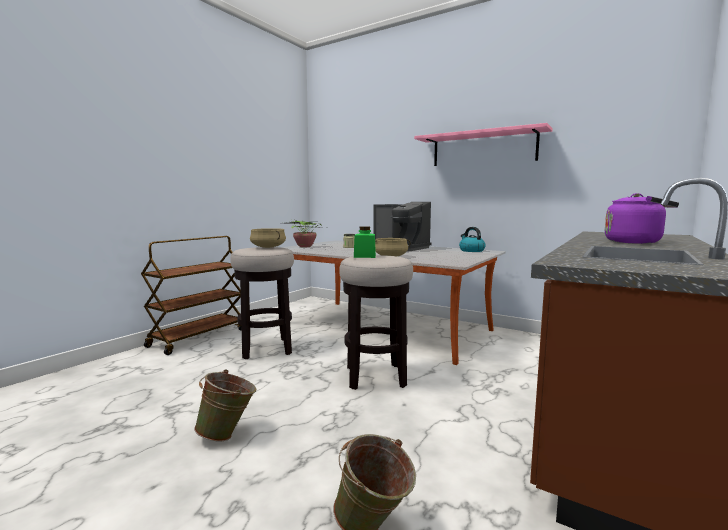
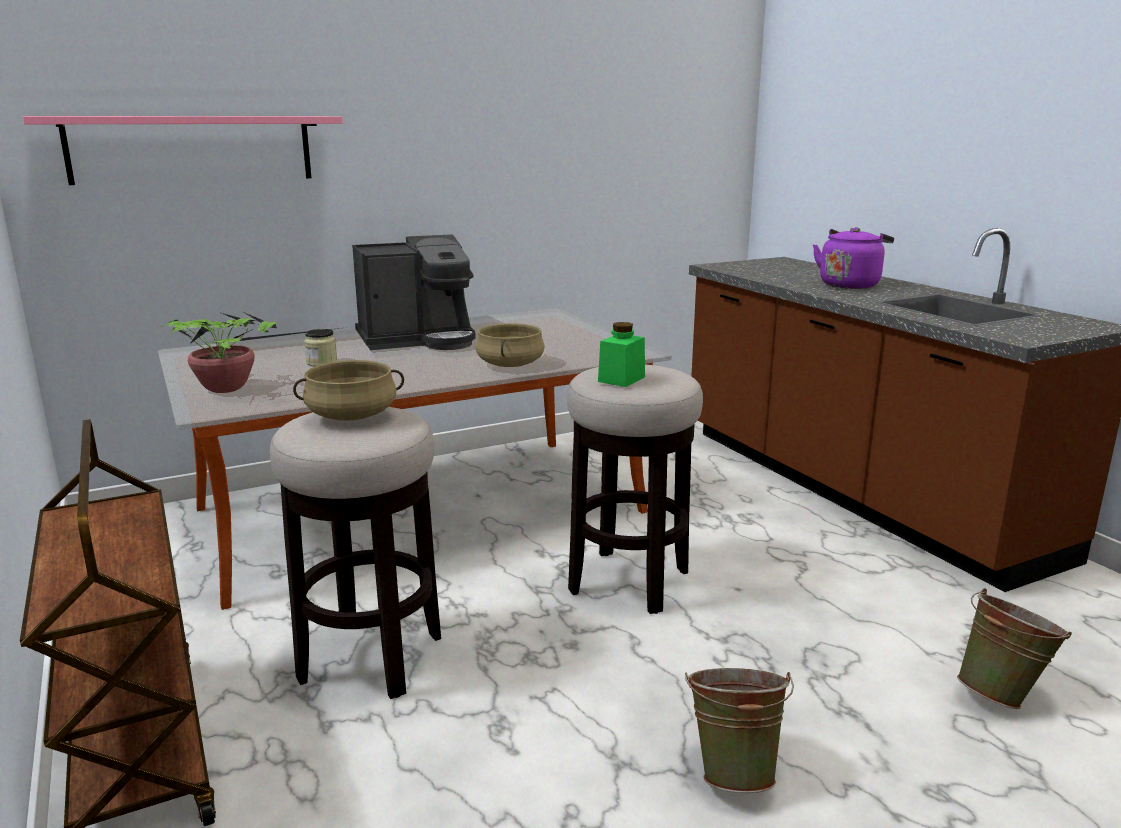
camera: 60 degrees left, 10 degrees up
(471, 250) = (526, 318): kettle -> none
(483, 148) = (501, 122): pink shelf -> pink shelf (192, 149)

